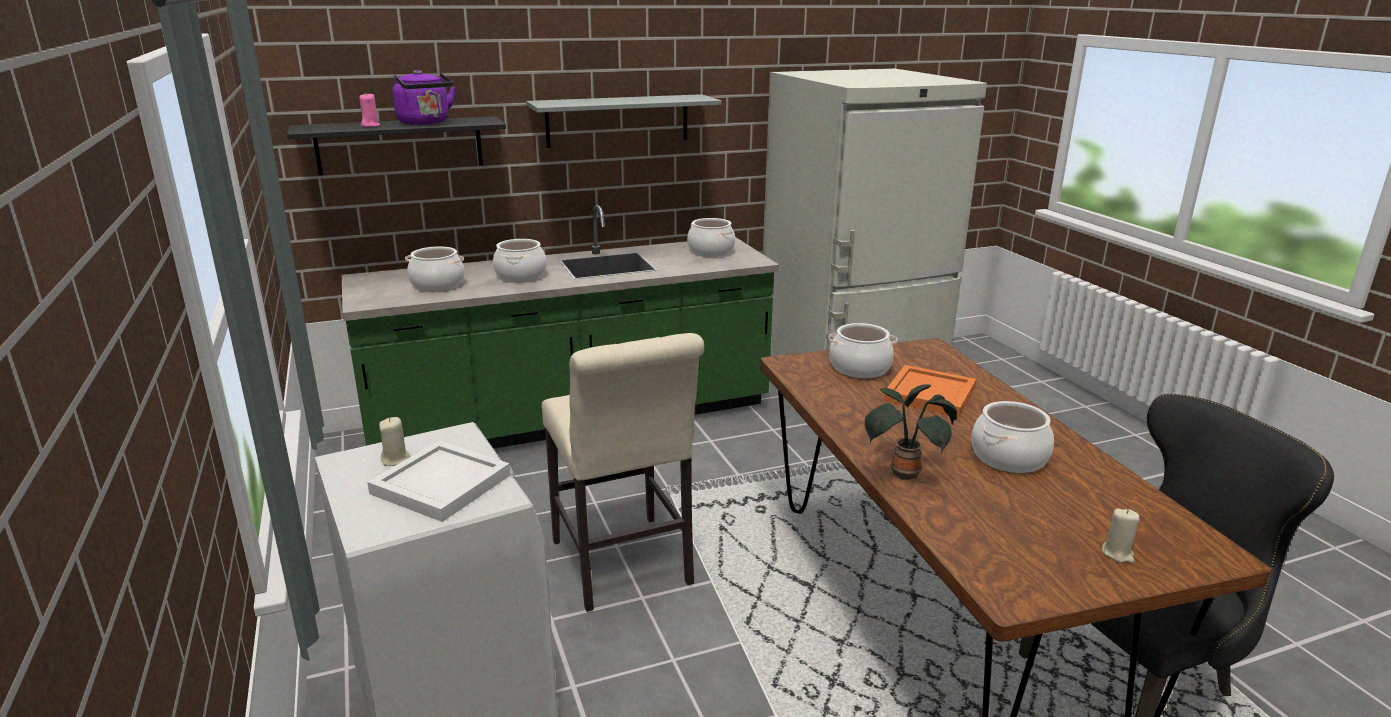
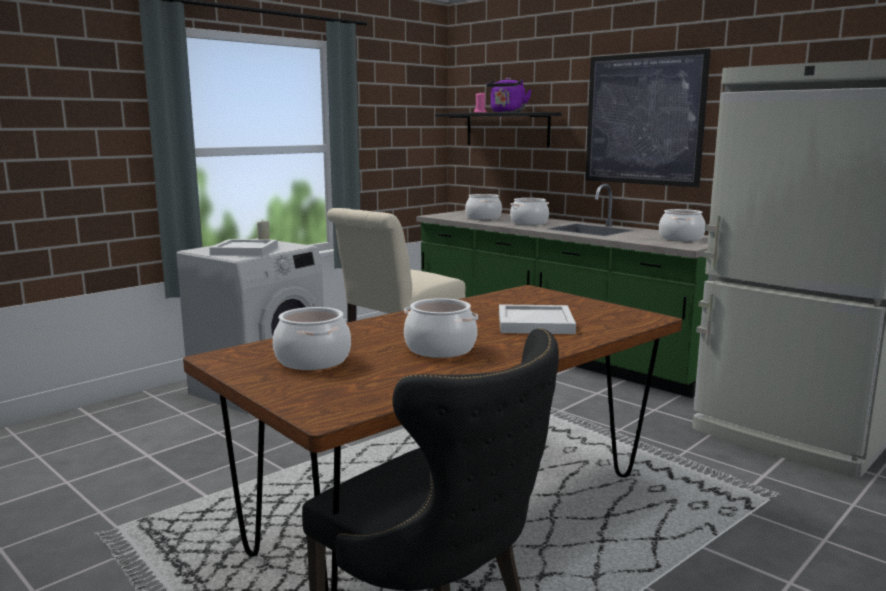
camera: 65 degrees right, 10 degrees down
(617, 120) = (643, 119): grey shelf -> picture
(860, 368) = (555, 304): cooking pot -> cooking pot (313, 360)
(904, 472) = (376, 326): potted plant -> none
(931, 394) = (536, 323): orange tray -> white tray
(1117, 553) = (300, 383): beige candle -> none

